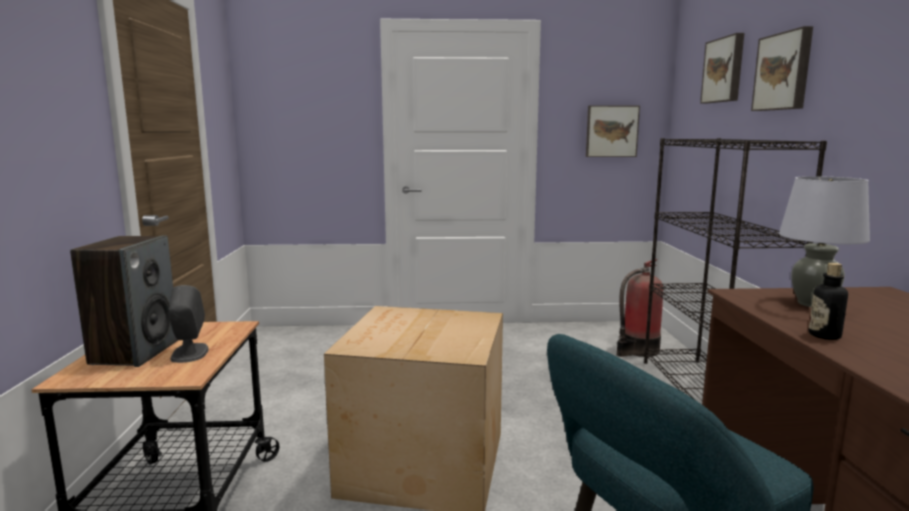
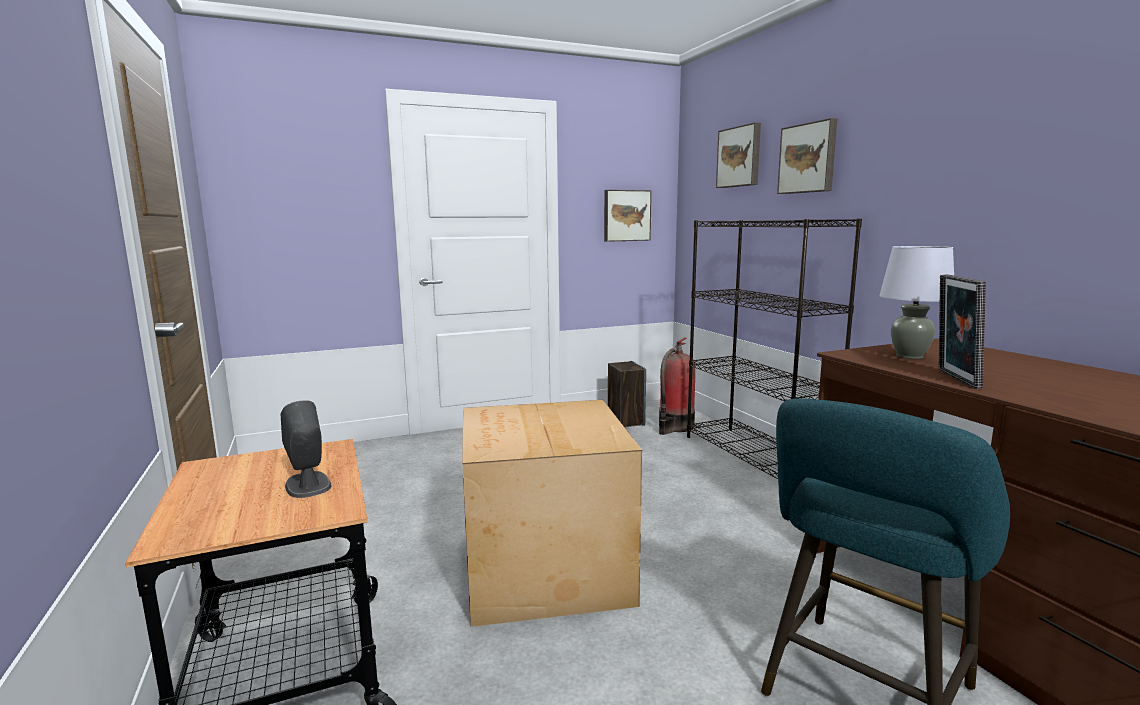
camera: 20 degrees left, 0 degrees up
(135, 352) = (229, 494): speaker -> speaker (625, 421)
(824, 335) = (953, 378): bottle -> picture frame

